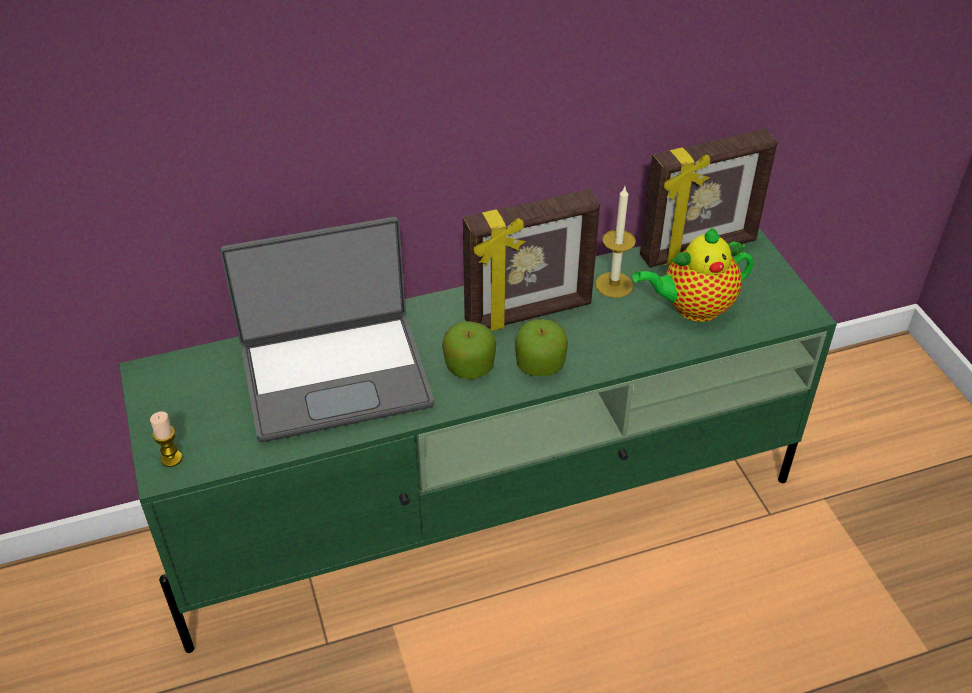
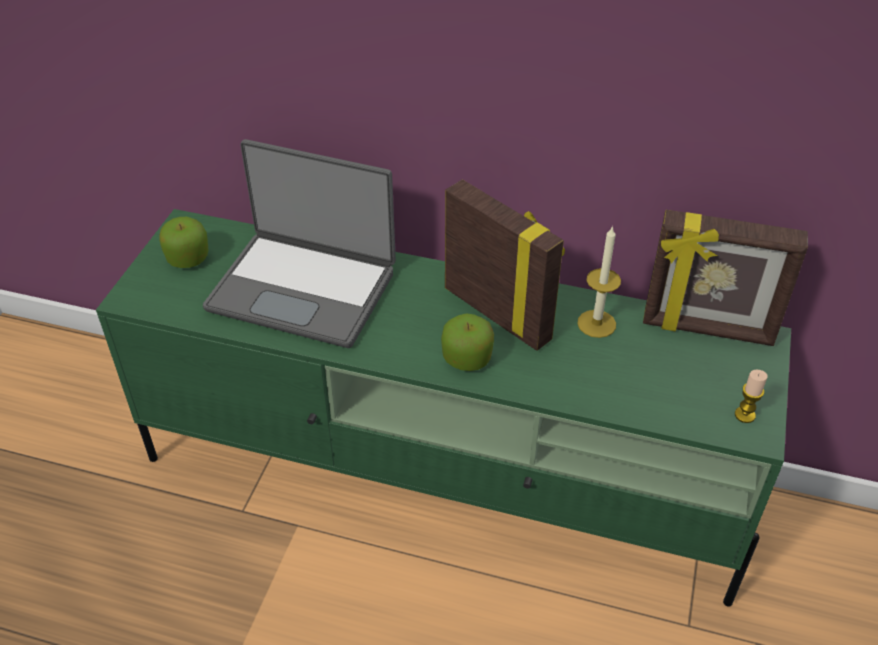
camera: 35 degrees right, 0 degrees up
(171, 458) = (140, 292): candle -> candle (744, 415)
(469, 366) = (409, 331): apple -> apple (188, 258)
(529, 314) = (498, 313): picture frame -> picture frame turned 150 degrees counterclockwise
(692, 308) = (649, 378): teapot -> none

